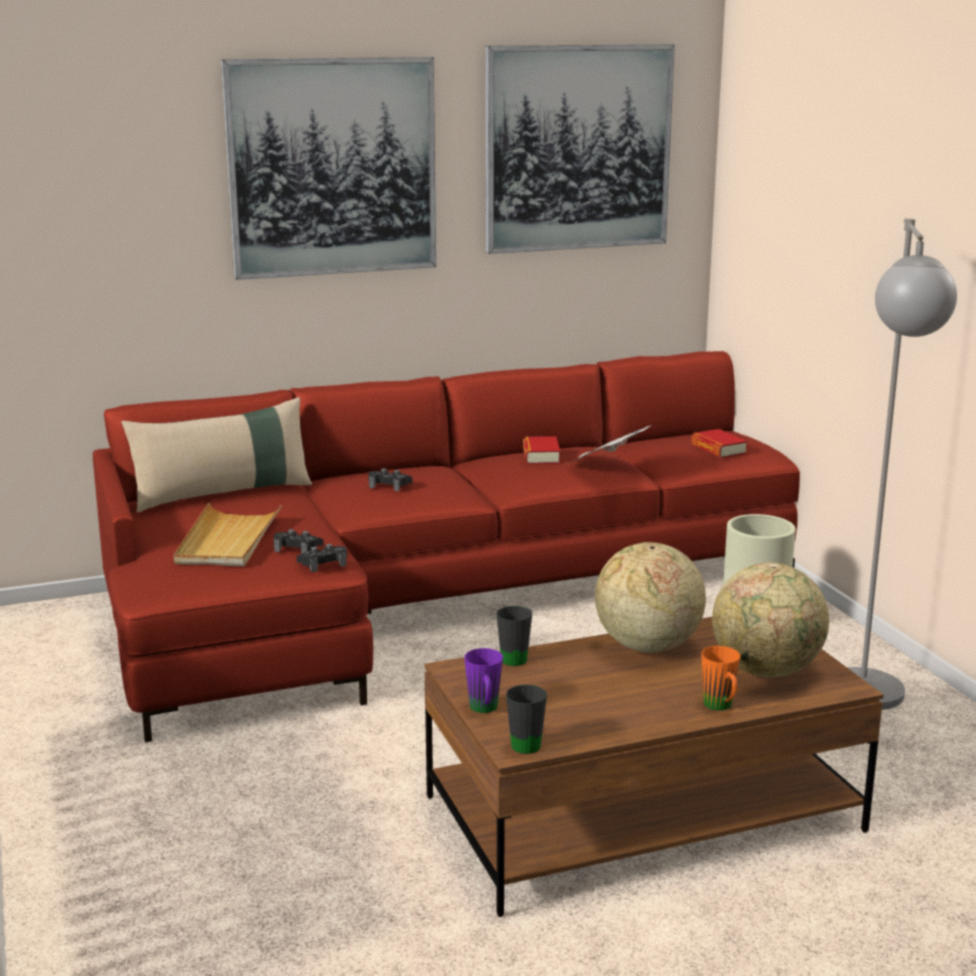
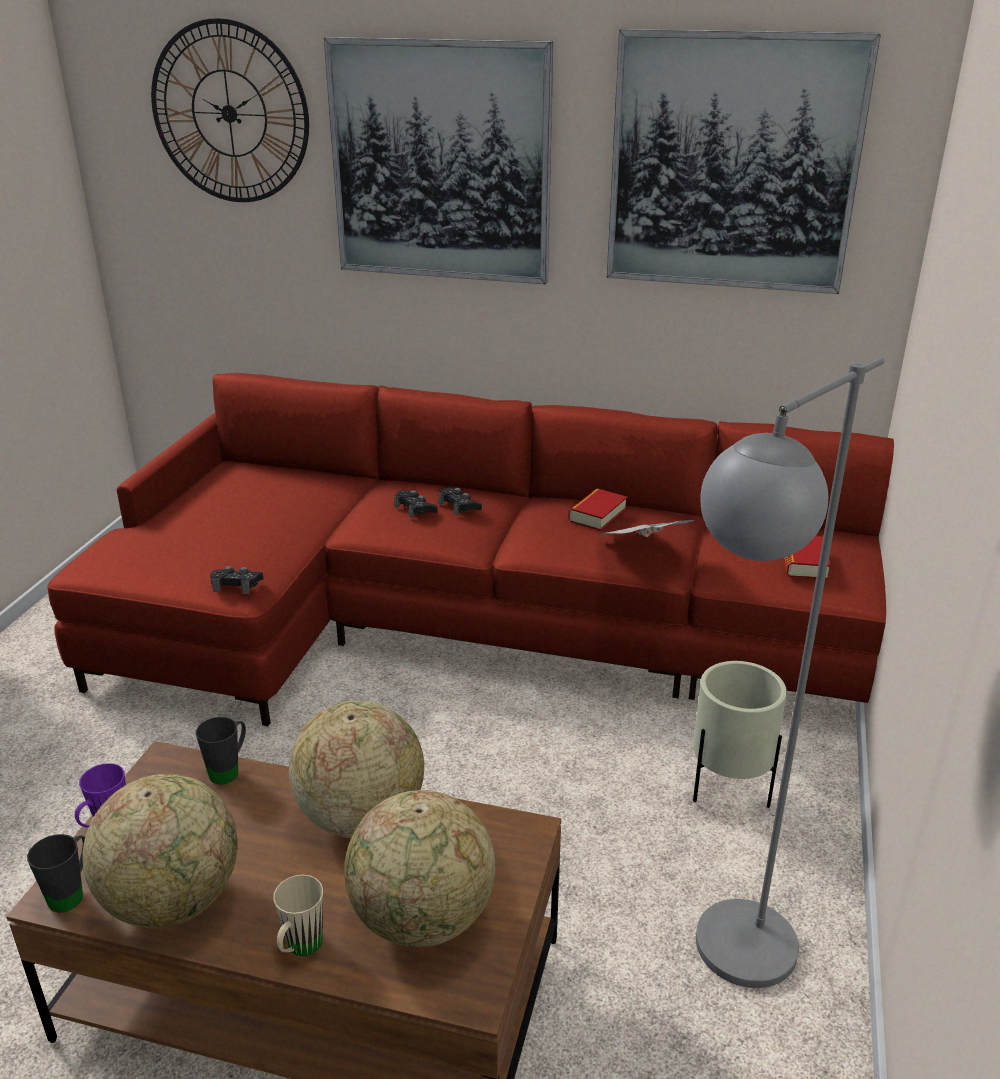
camera: 35 degrees right, 10 degrees up
(110, 136) = (229, 113): none -> wall clock
(223, 494) = (289, 475): beige pillow -> none
(228, 540) = (212, 530): beige tray -> none
(297, 548) = (245, 558): black game controller -> black game controller (459, 506)
(600, 719) = (173, 900): none -> globe
(721, 707) = (300, 949): orange mug -> beige mug

